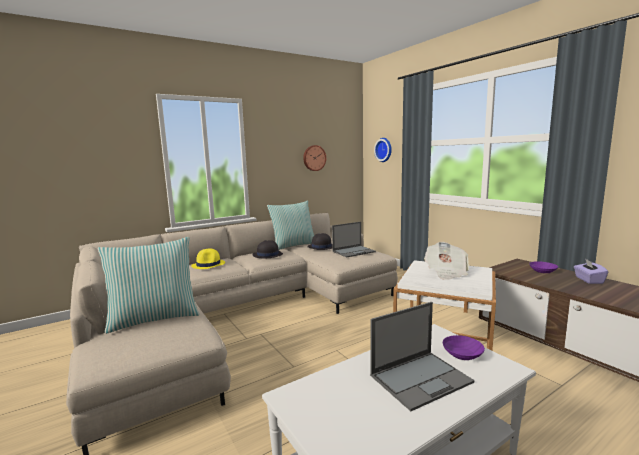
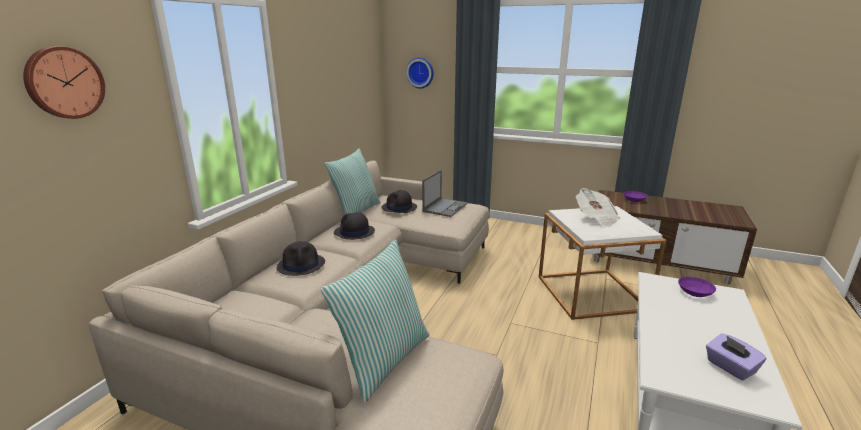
camera: 35 degrees left, 10 degrees up
(208, 265) = (301, 265): yellow hat -> black hat
(314, 158) = (343, 86): wall clock -> wall clock (64, 83)
(421, 378) = (705, 322): laptop -> none
(588, 280) = (671, 202): purple tissue box -> purple tissue box (730, 367)

